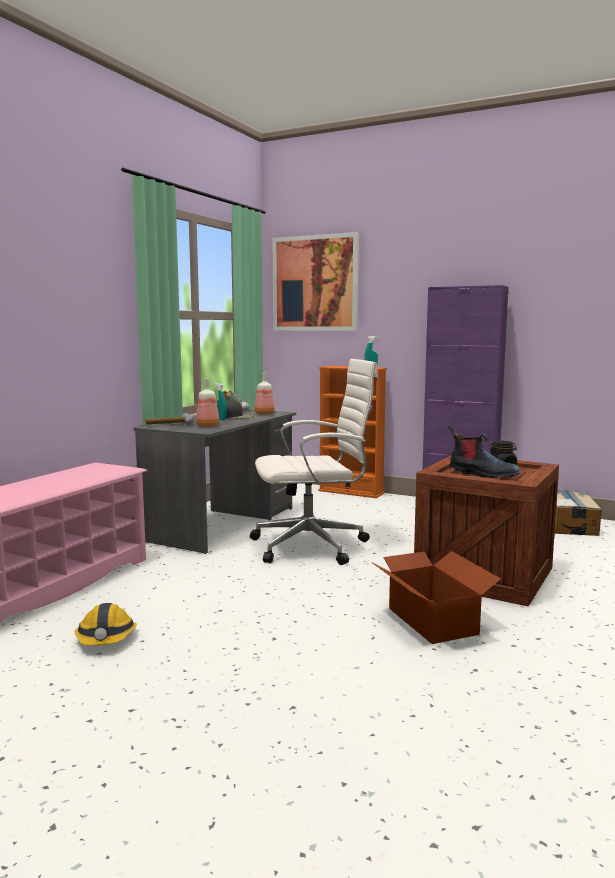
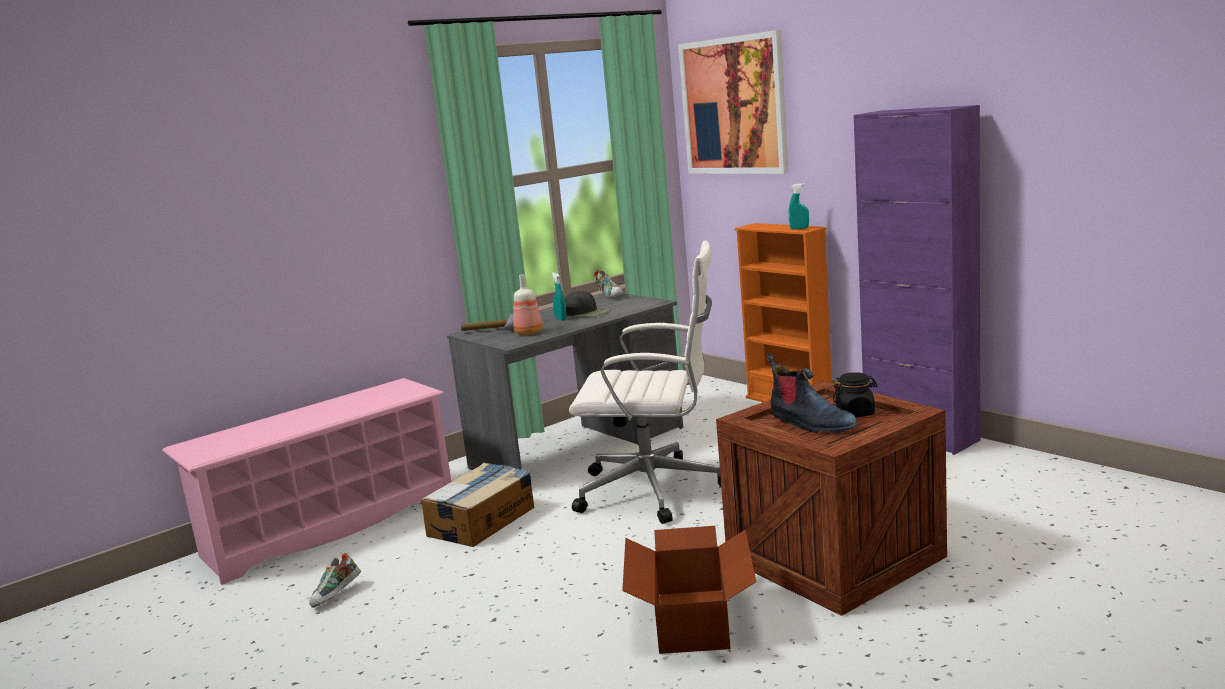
camera: 25 degrees right, 5 degrees up
(106, 638) = (336, 596): hard hat -> shoe
(263, 414) = (630, 305): bottle -> none
(570, 524) = (1066, 480): cardboard box -> cardboard box (482, 521)

